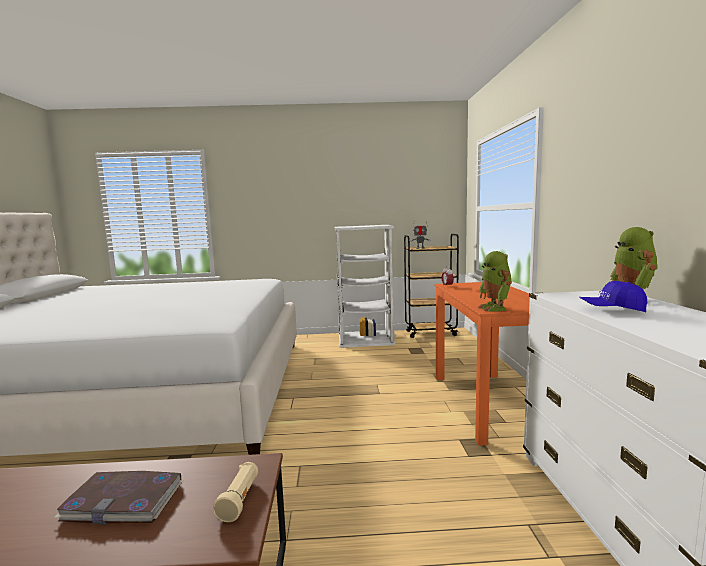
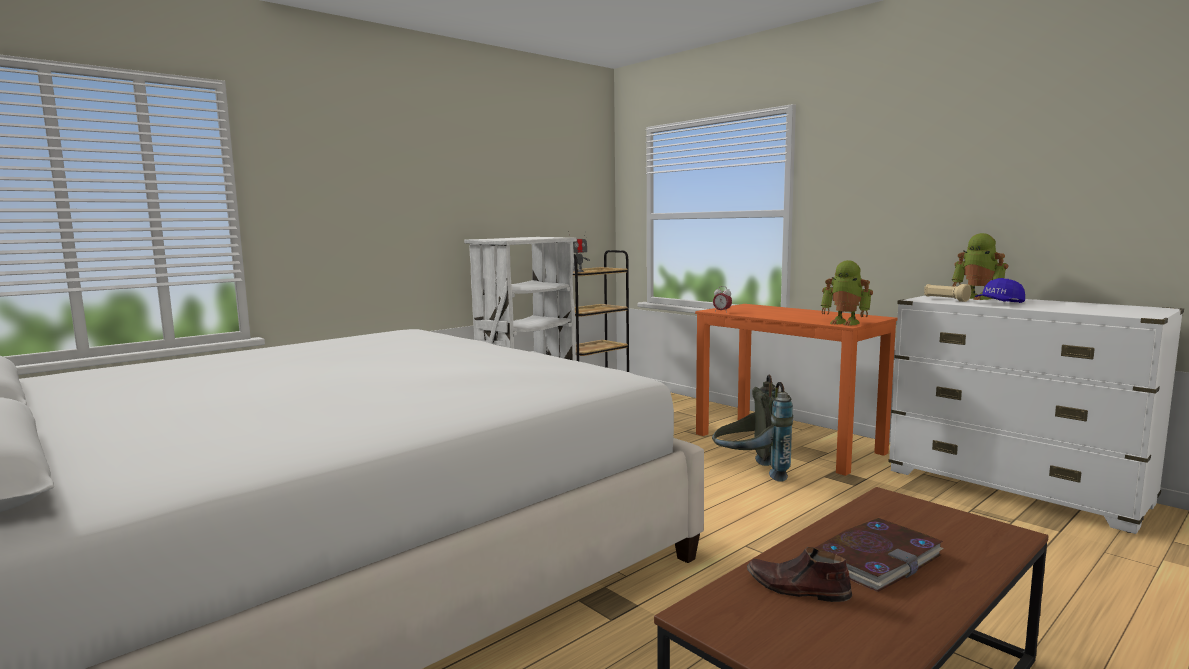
camera: 40 degrees left, 0 degrees up
(49, 492) = (797, 588): none -> brown shoe
(240, 499) = (944, 518): beige flashlight -> beige flashlight (945, 300)
(411, 417) = (750, 473): none -> grey backpack

